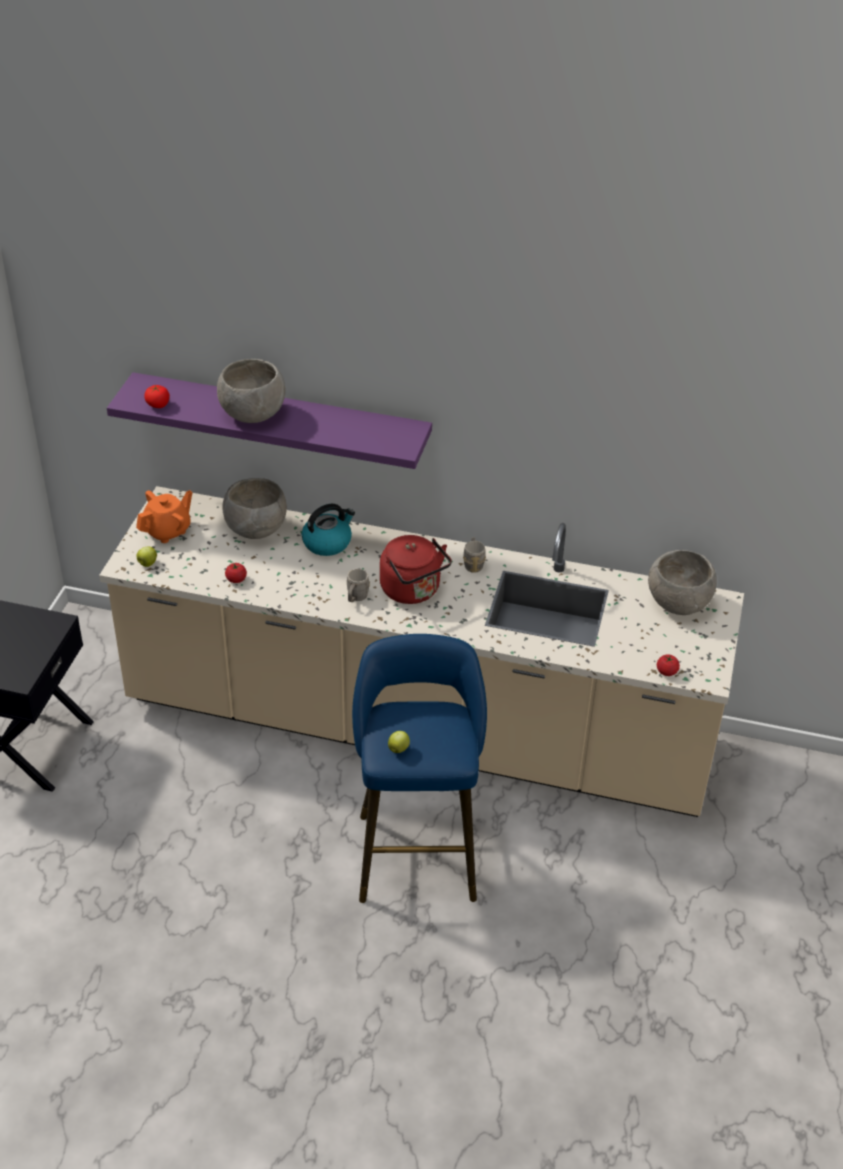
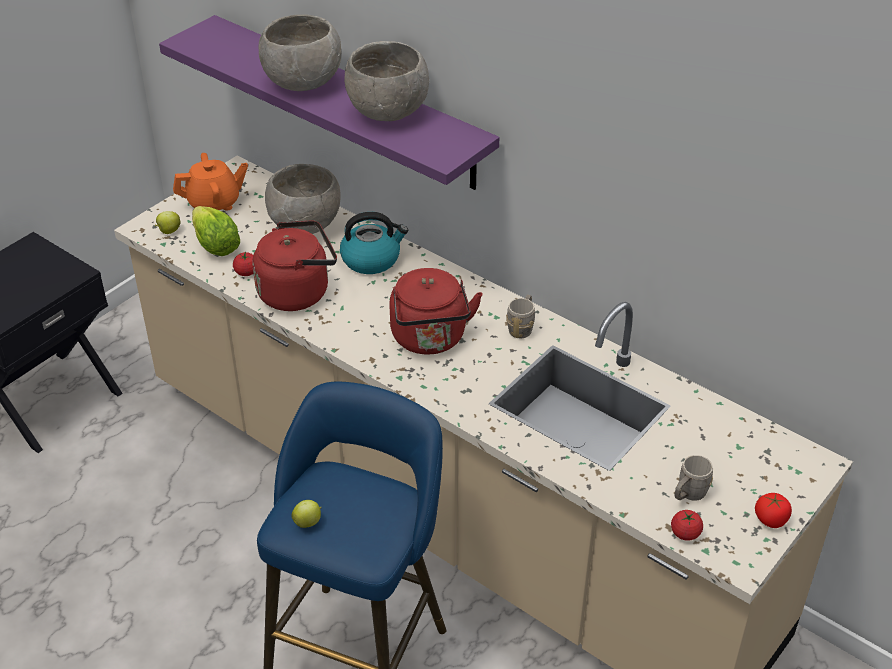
camera: 25 degrees right, 0 degrees up
(158, 405) = (212, 51): tomato -> tomato (770, 519)
(195, 565) = (216, 246): none -> lettuce
(288, 583) = (298, 292): none -> red kettle
(356, 598) = (360, 329): grey mug -> grey mug (688, 494)
(677, 604) = (752, 449): grey bowl -> grey bowl (386, 112)

